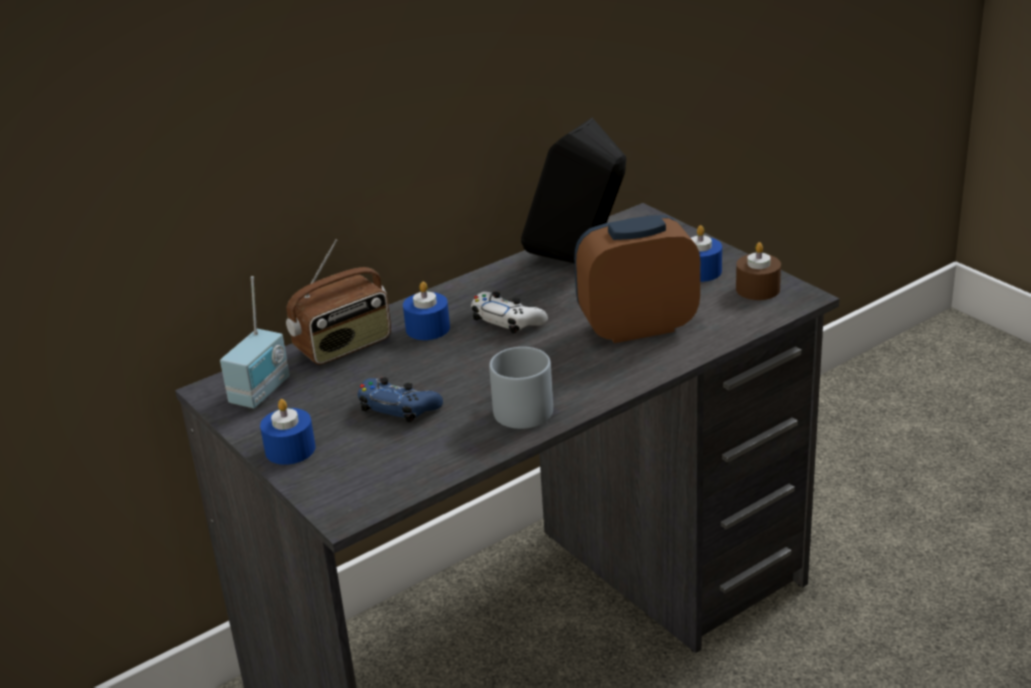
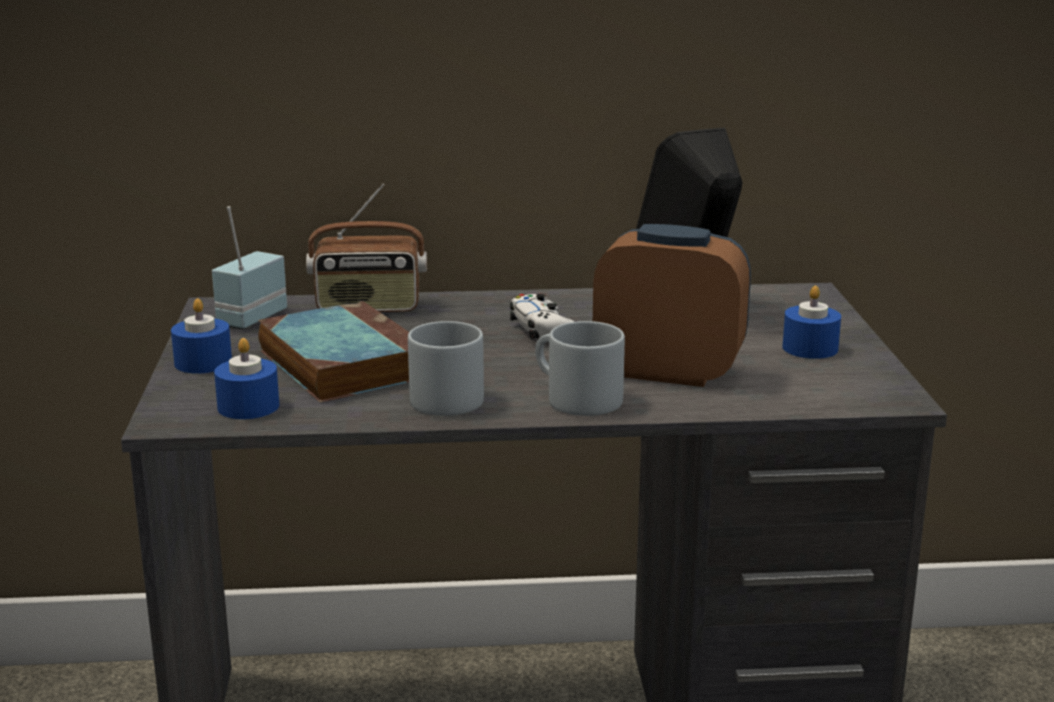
camera: 30 degrees right, 10 degrees down
(262, 392) = (249, 318): radio -> radio turned 150 degrees clockwise
(398, 408) = (340, 363): blue game controller -> book
(427, 328) = (462, 316): blue candle -> blue candle (248, 406)
(604, 374) = (574, 398): none -> grey mug
(757, 289) = (855, 379): brown candle -> none

